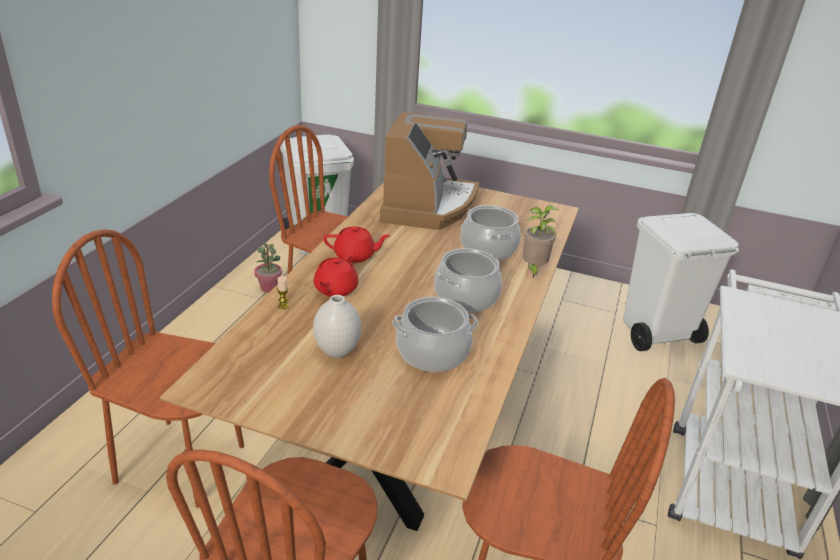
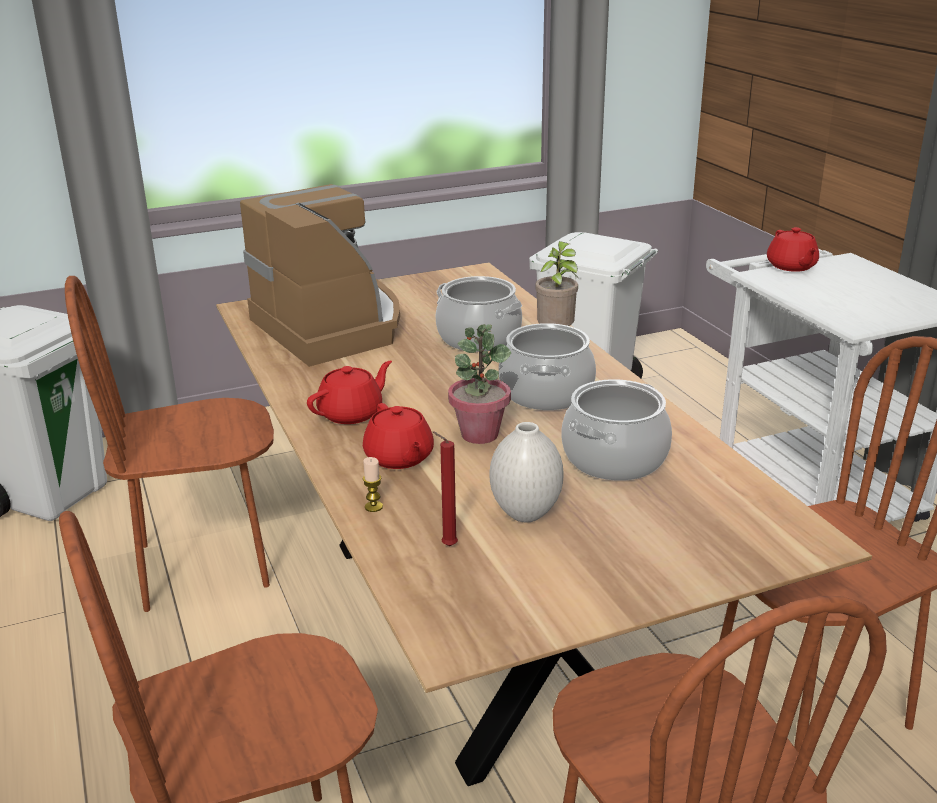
camera: 40 degrees left, 5 degrees down
(269, 288) = (60, 590): potted plant -> potted plant (479, 434)
(277, 343) = (446, 546): none -> red candle
(777, 301) = (791, 266): none -> red teapot

